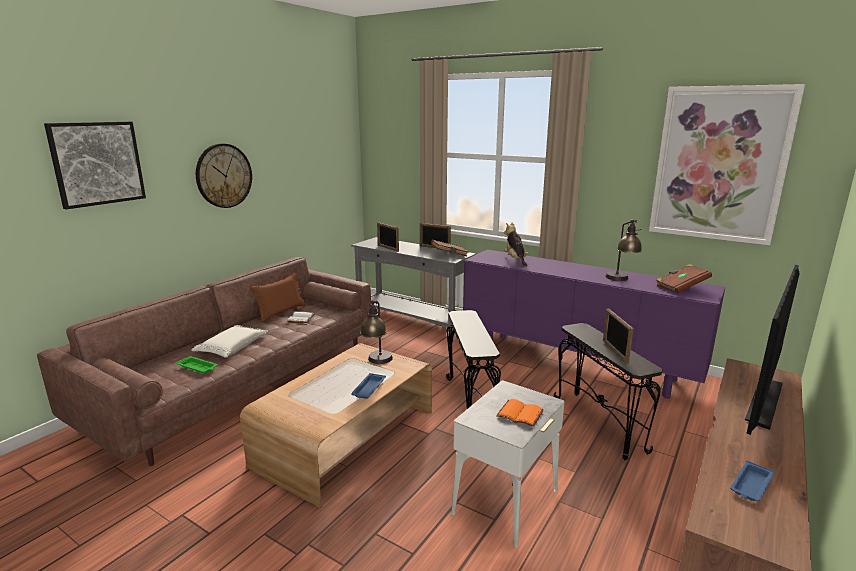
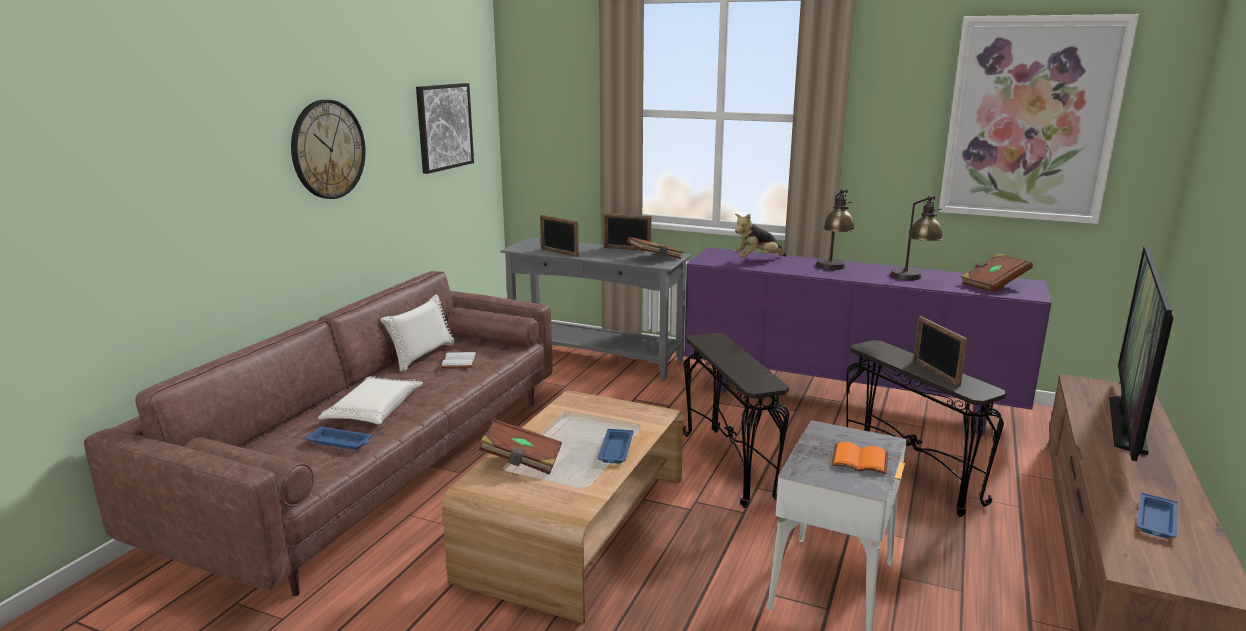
camera: 10 degrees left, 0 degrees up
(97, 163) = (160, 133): picture -> picture (444, 127)
(198, 367) = (340, 442): green tray -> blue tray
(281, 312) = (422, 356): brown pillow -> white pillow
(303, 391) = (522, 461): none -> brown book
(377, 363) = (608, 414): table lamp -> table lamp (832, 269)
(515, 260) = (757, 260): plush toy -> plush toy turned 90 degrees counterclockwise

